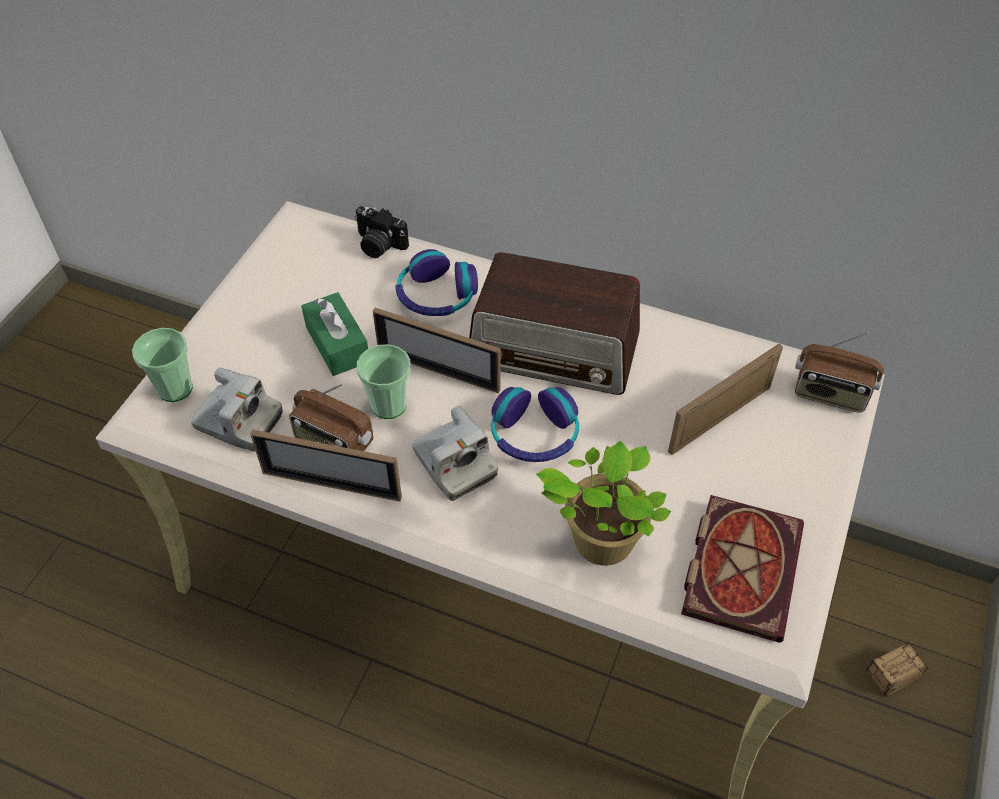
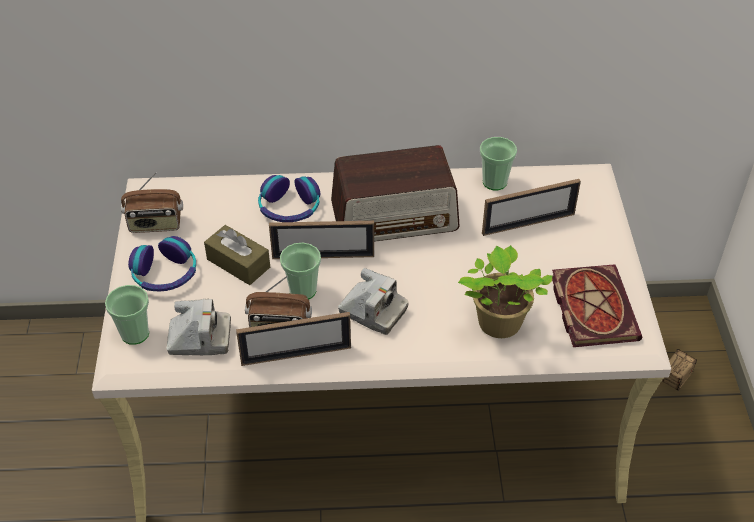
camera: 25 degrees left, 5 degrees down
(337, 344) = (238, 263): green tissue box -> brown tissue box
(378, 245) = (224, 187): camera -> none
(534, 434) = (415, 274): headphones -> headphones (165, 274)
(707, 347) = (494, 182): none -> cup
(720, 419) = (528, 224): picture frame -> picture frame turned 135 degrees counterclockwise
(829, 394) = (586, 186): radio -> radio (155, 224)

